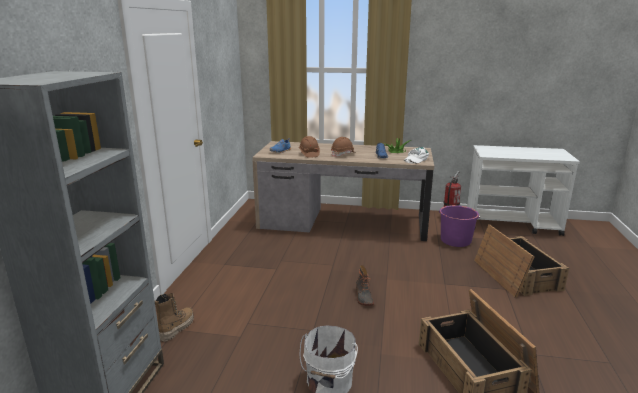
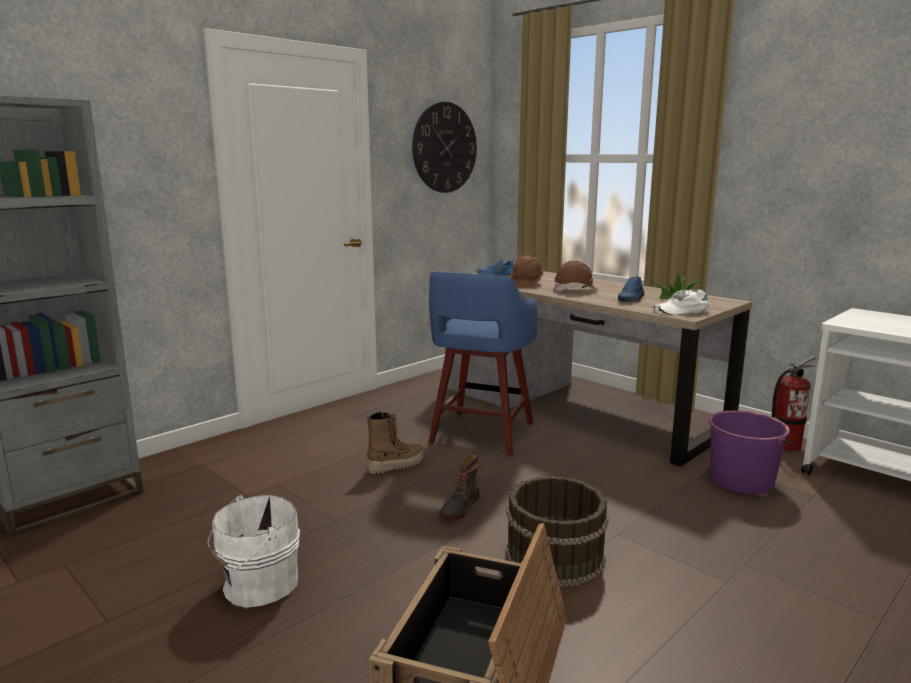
camera: 35 degrees right, 5 degrees down
(177, 328) = (206, 464): boot -> boot (396, 465)
(224, 65) = (444, 147): none -> wall clock
(315, 252) = (481, 434): none -> blue stool
(435, 305) = (553, 555): none -> brown bucket
(515, 275) = (787, 568): crate -> none

